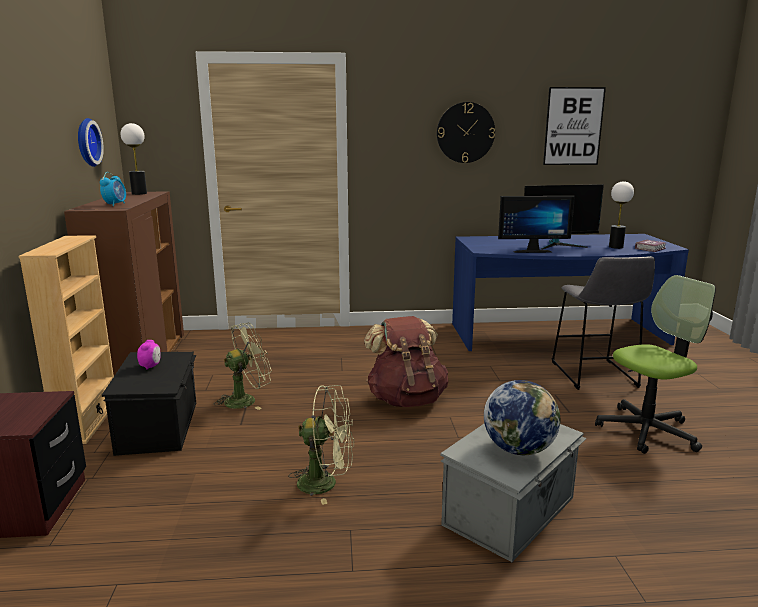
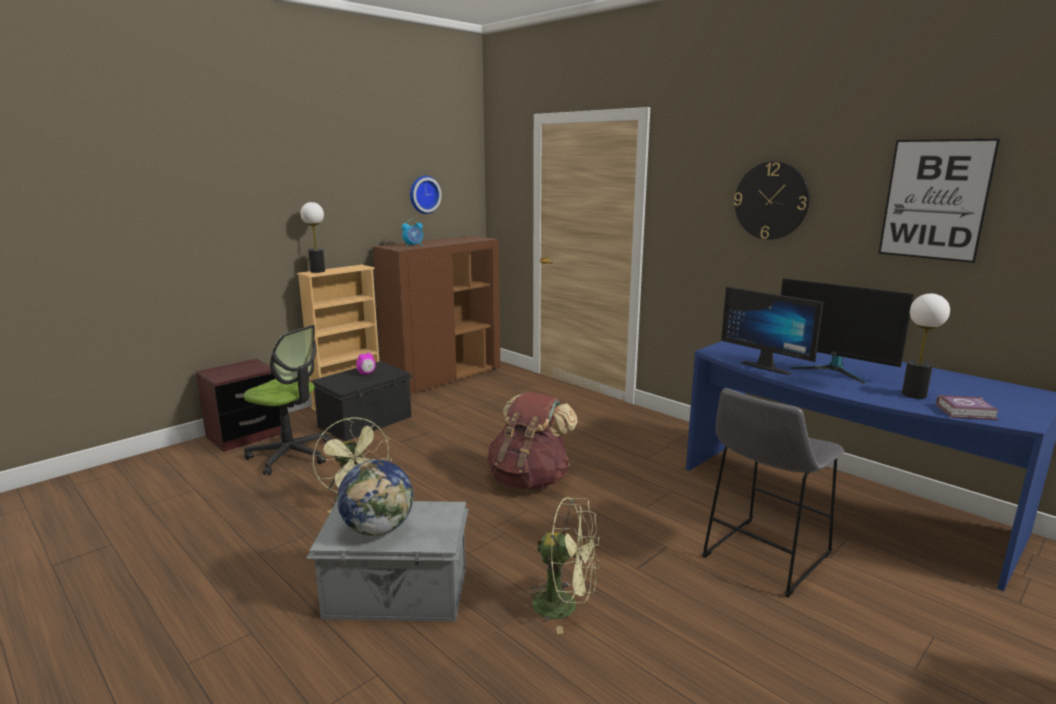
camera: 50 degrees right, 0 degrees up
(139, 193) = (470, 238): table lamp -> table lamp (317, 271)
(246, 400) = (438, 428): green fan -> green fan (565, 606)
(647, 431) = (668, 633): office chair -> office chair (291, 455)

